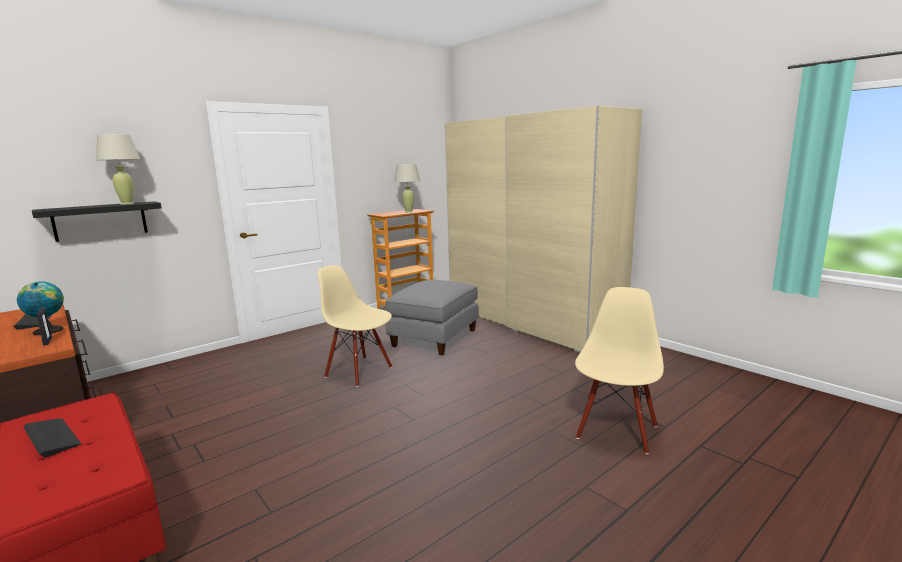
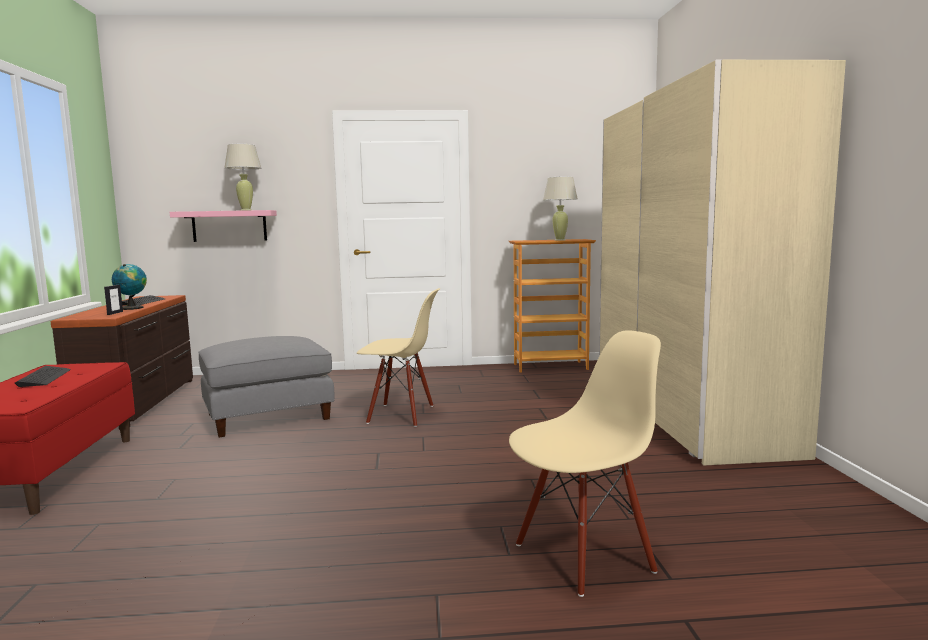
camera: 35 degrees right, 5 degrees down
(100, 221) = (229, 226): black shelf -> pink shelf
(359, 371) = (401, 415): beige chair -> beige chair turned 120 degrees clockwise
(434, 338) = (530, 401): grey ottoman -> grey ottoman (268, 416)

